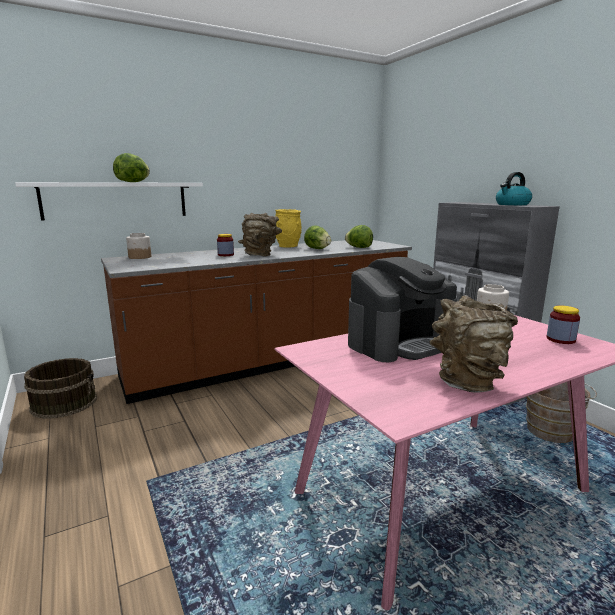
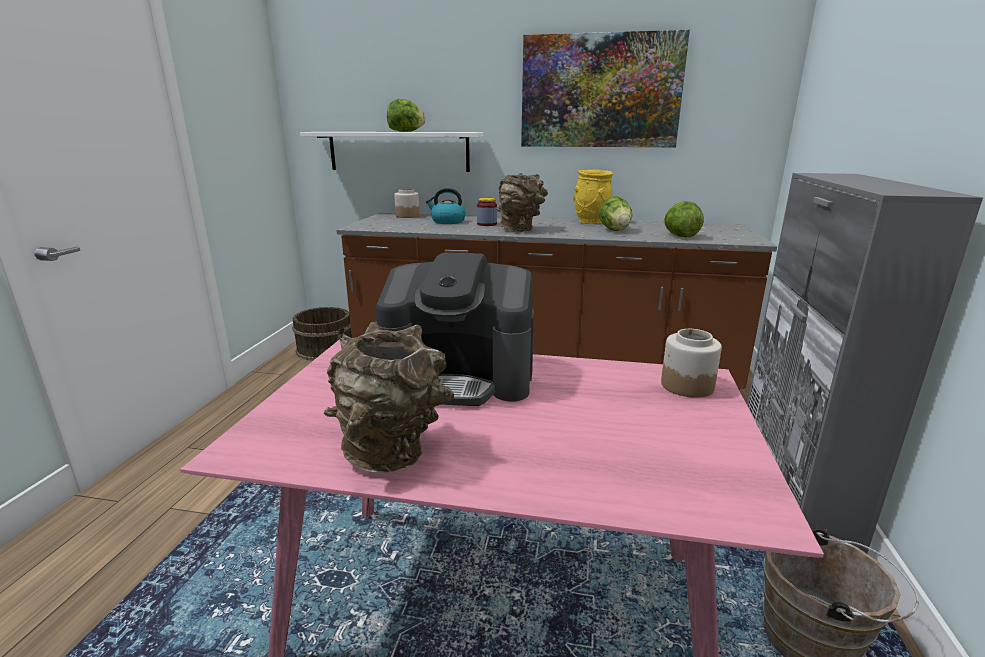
camera: 40 degrees right, 5 degrees up
(278, 154) = (600, 91): none -> picture
(512, 204) = (889, 186): kettle -> kettle (447, 222)
(560, 339) = (703, 462): jar -> none

